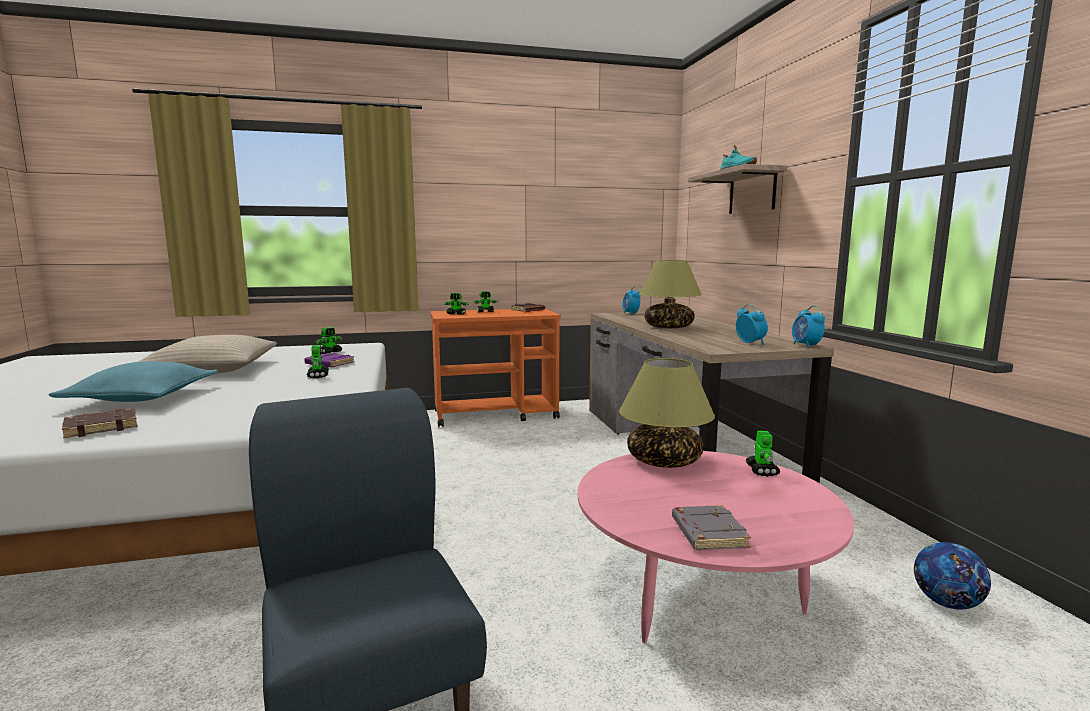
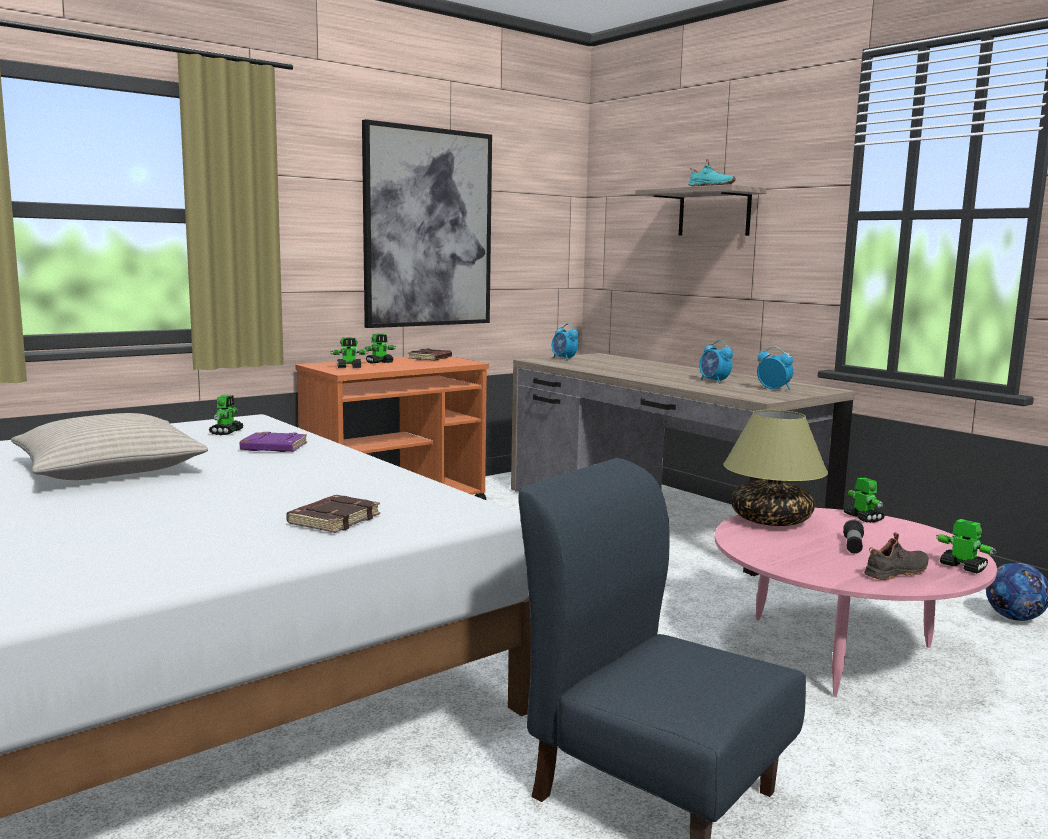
camera: 25 degrees left, 0 degrees up
(102, 427) = (186, 552): brown book -> brown book (333, 520)
(143, 398) = (122, 514): turquoise pillow -> none
(318, 376) = (302, 464): toy robot -> toy robot (962, 567)
(535, 216) = (428, 228): none -> picture
(669, 327) = (651, 375): table lamp -> none
(704, 497) = (853, 546): none -> flashlight
(707, 533) = (898, 573): grey book -> black shoe
(806, 346) = (828, 389): alarm clock -> alarm clock (714, 381)

